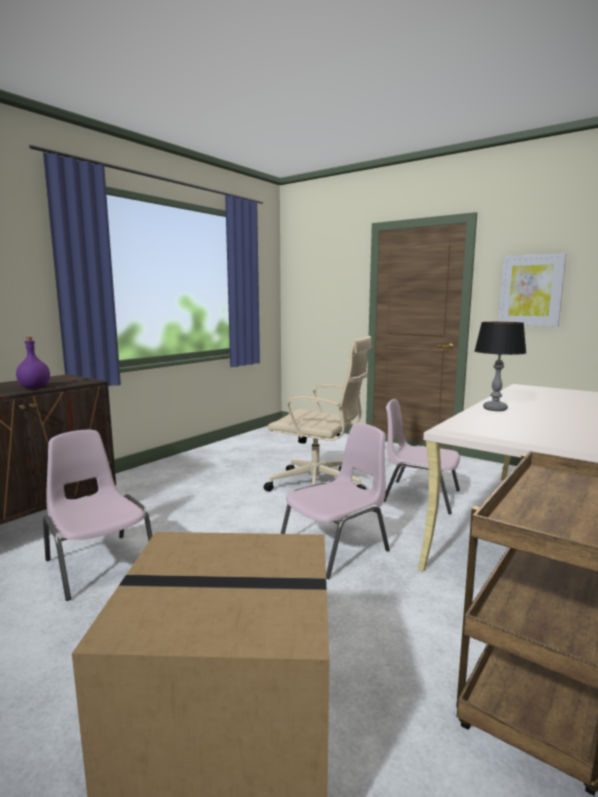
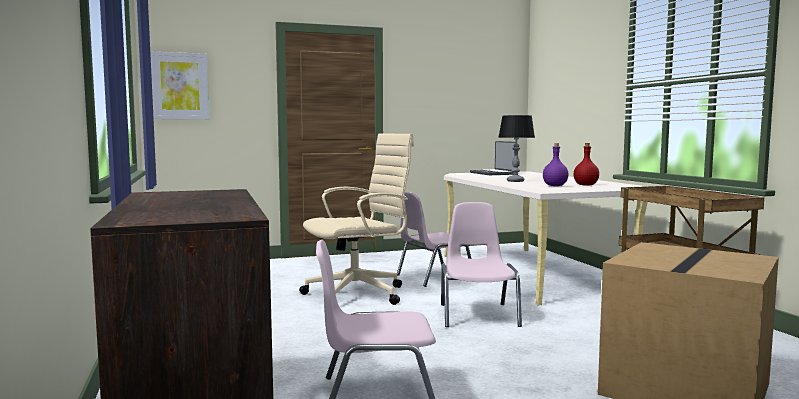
camera: 55 degrees left, 5 degrees down
(34, 387) = (223, 198): purple bottle -> purple bottle (555, 186)
(530, 290) = (429, 98): picture -> picture (180, 86)
(534, 435) = (585, 185): none -> red bottle
(559, 392) = (493, 173): none -> laptop

